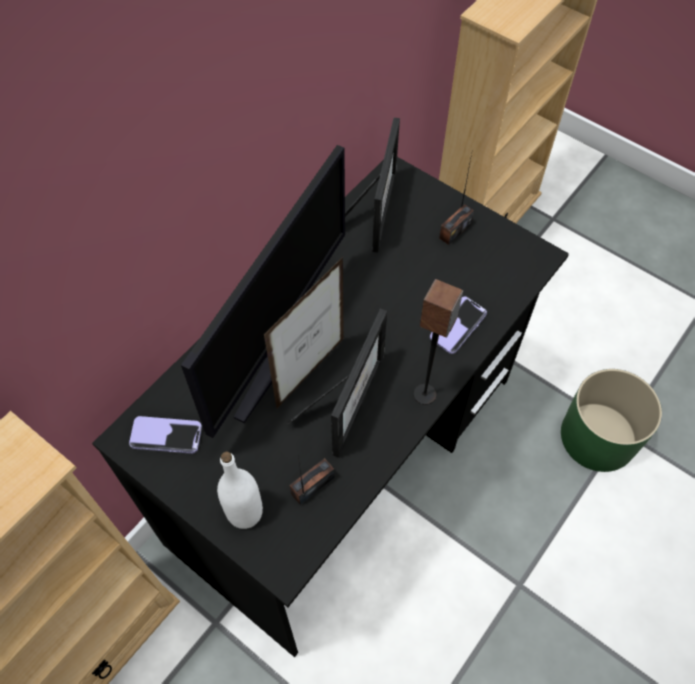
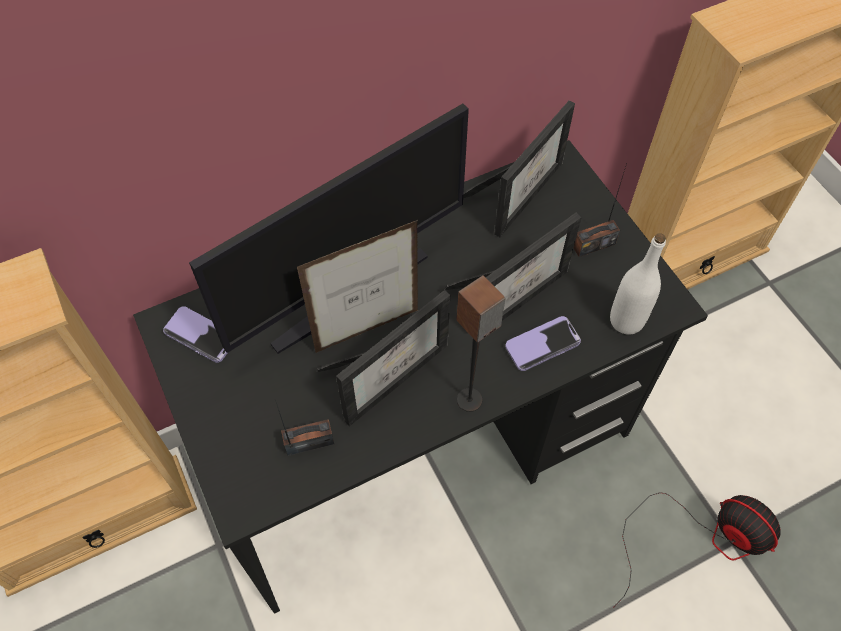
camera: 25 degrees right, 0 degrees up
(245, 512) = (232, 439): white bottle -> white bottle (626, 320)
(413, 294) = (513, 293): none -> picture frame
(598, 436) = (702, 537): green planter -> fan

